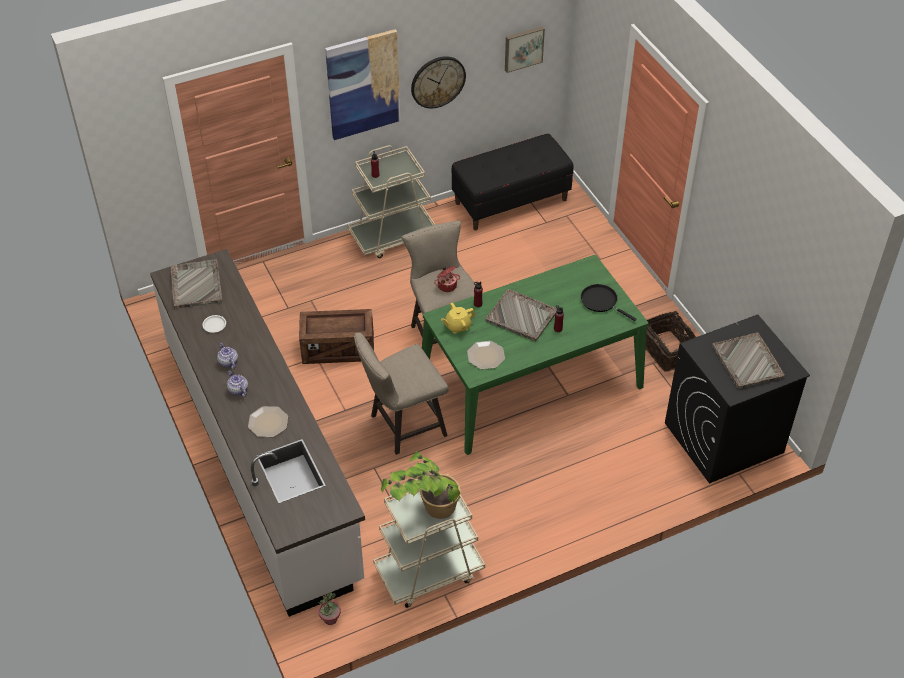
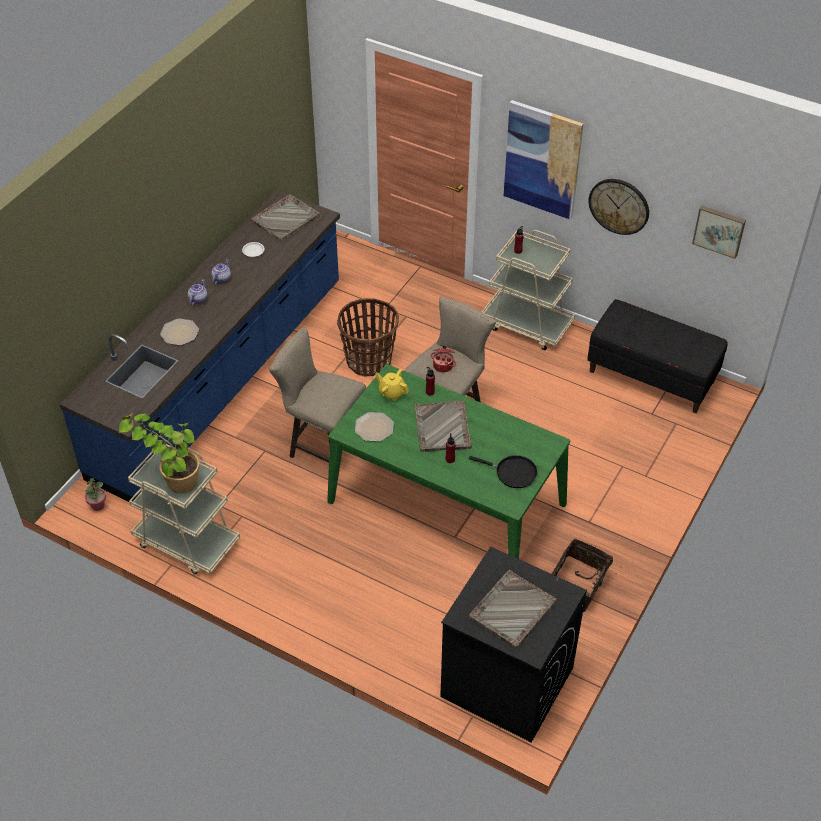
camera: 55 degrees right, 0 degrees up
(261, 457) = (221, 379): white counter -> blue counter
(337, 349) = (369, 361): crate -> basket
(601, 301) = (513, 473): black frying pan -> black frying pan turned 105 degrees clockwise

